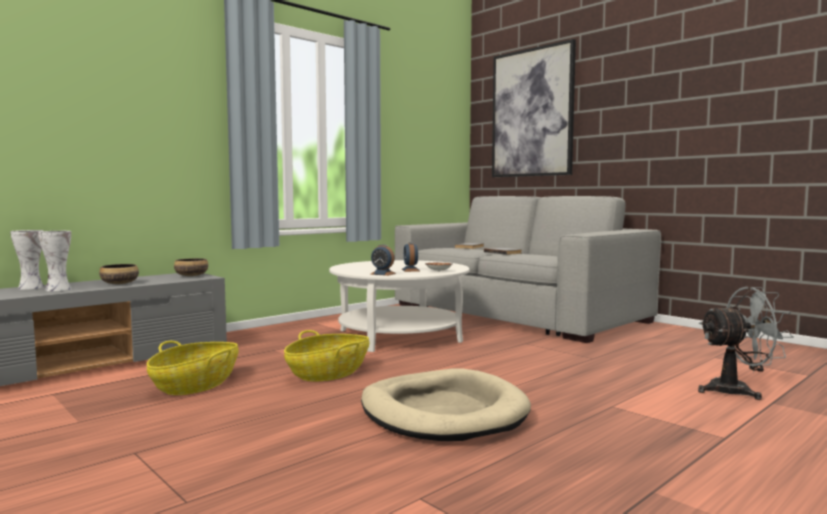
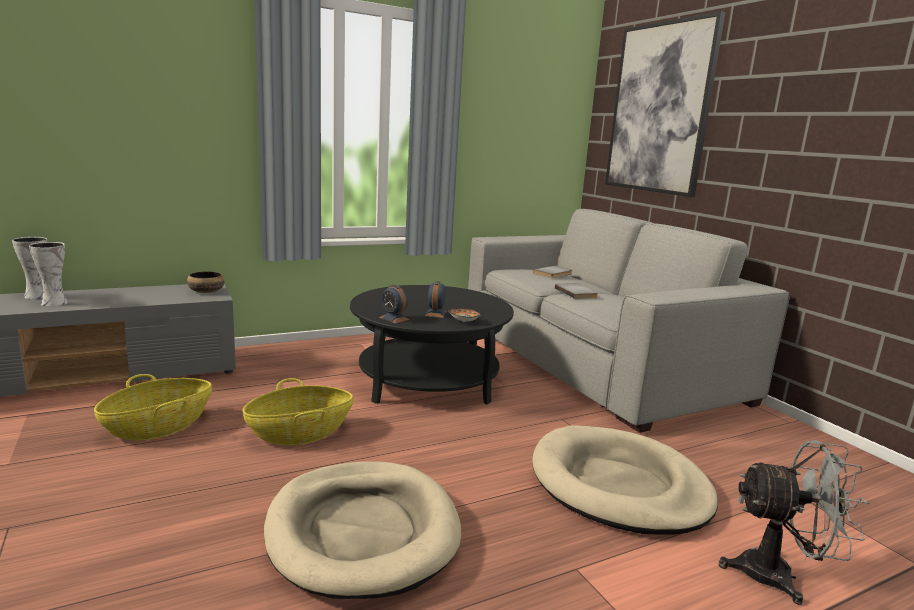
camera: 15 degrees right, 10 degrees up
(120, 283) = (122, 298): bowl -> none
(399, 336) = (428, 380): white coffee table -> black coffee table
(599, 368) = (619, 485): none -> beige dog bed

